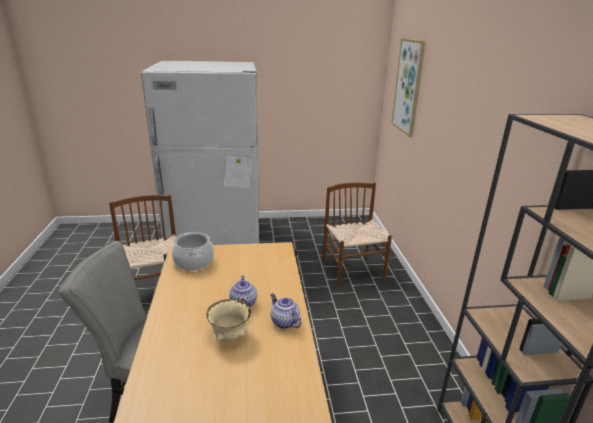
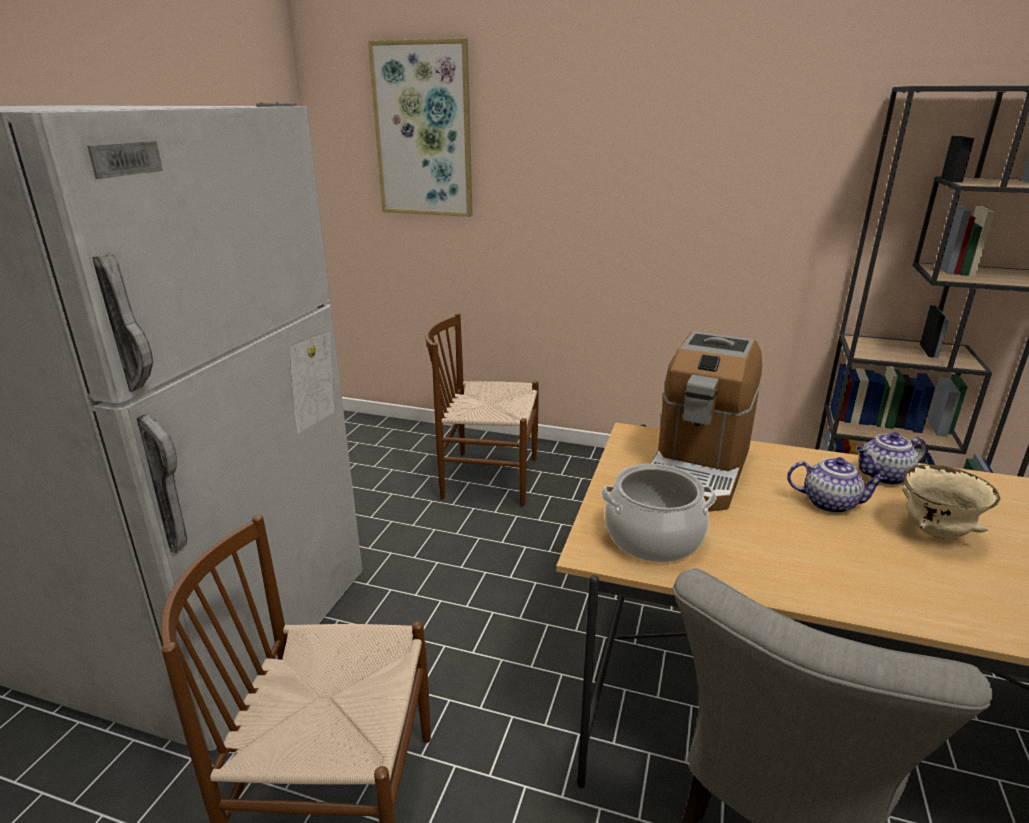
camera: 65 degrees left, 0 degrees up
(257, 266) = (698, 469): none -> coffee machine

